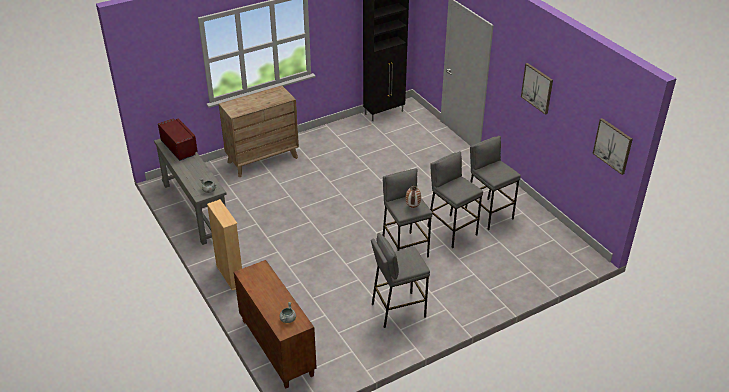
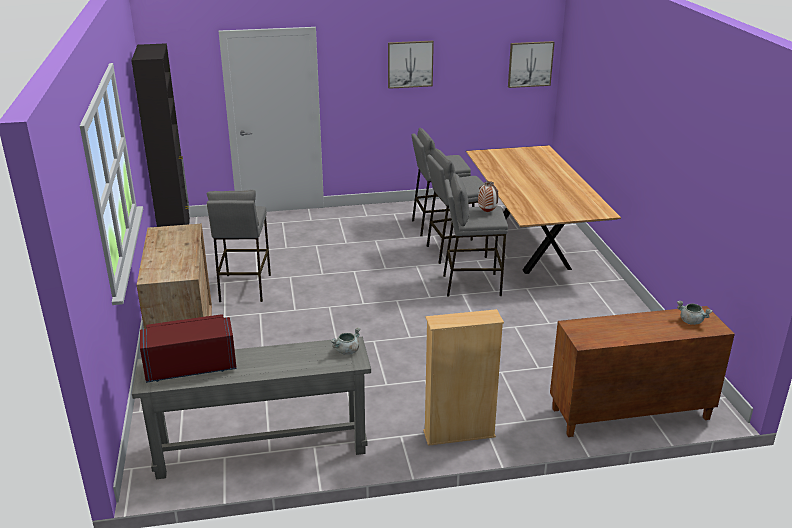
camera: 70 degrees left, 10 degrees down
(398, 310) = (581, 311): grey stool -> grey stool (244, 288)
(487, 268) = (530, 246): none -> brown dining table

